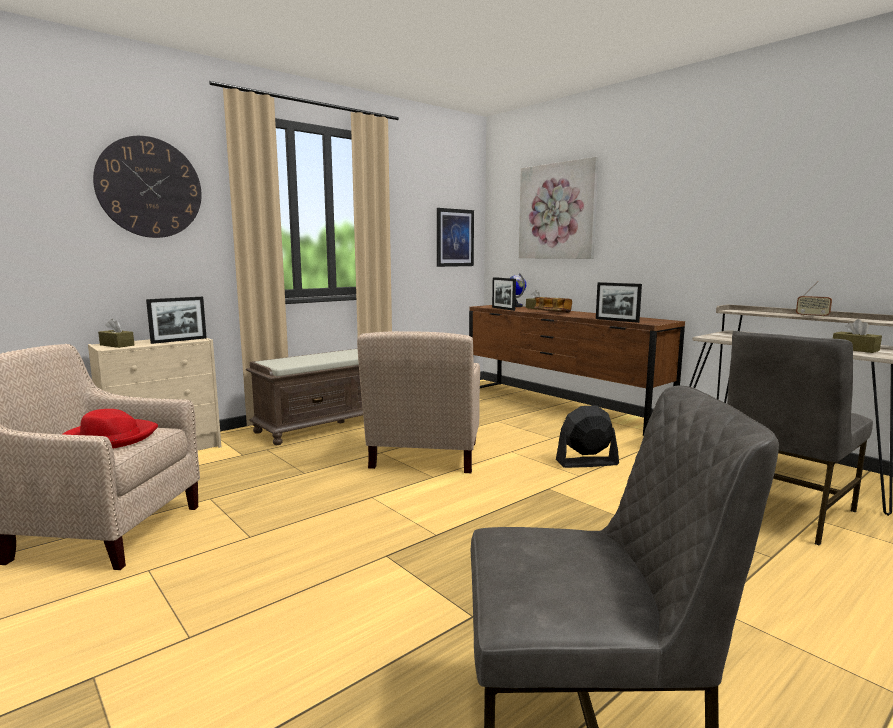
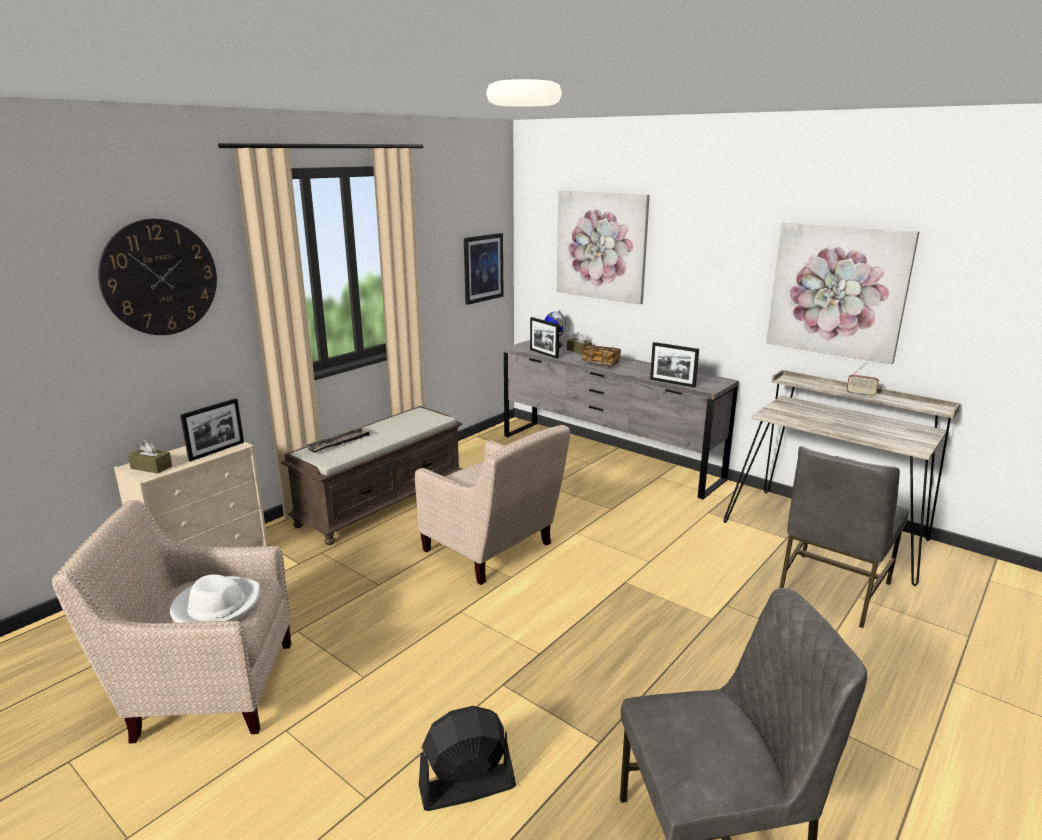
camera: 10 degrees left, 10 degrees up
(109, 438) = (216, 606): red hat -> white hat
(300, 358) = (339, 443): none -> tray
(423, 458) = (492, 551): beige armchair -> beige armchair turned 45 degrees counterclockwise
(560, 405) = (607, 457): brown dresser -> grey dresser
(586, 462) = (652, 542): black fan -> black fan (467, 787)
(782, 217) = (837, 291): none -> picture
(855, 349) = (897, 437): brown tissue box -> none

